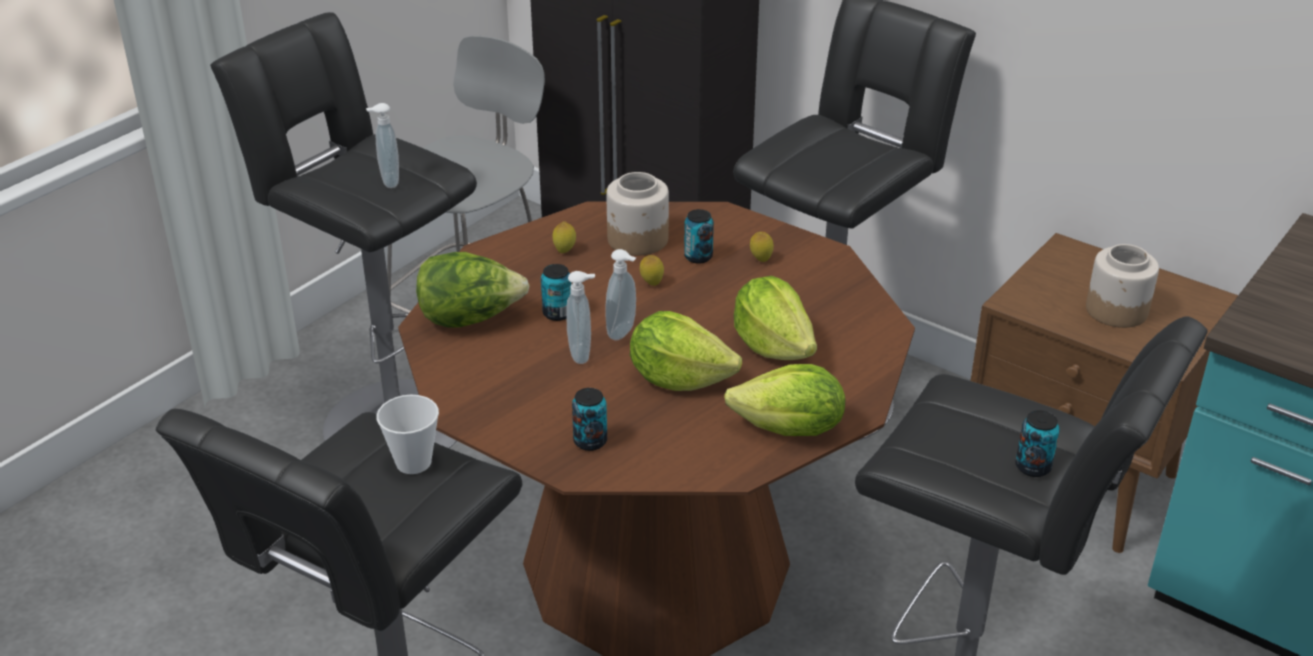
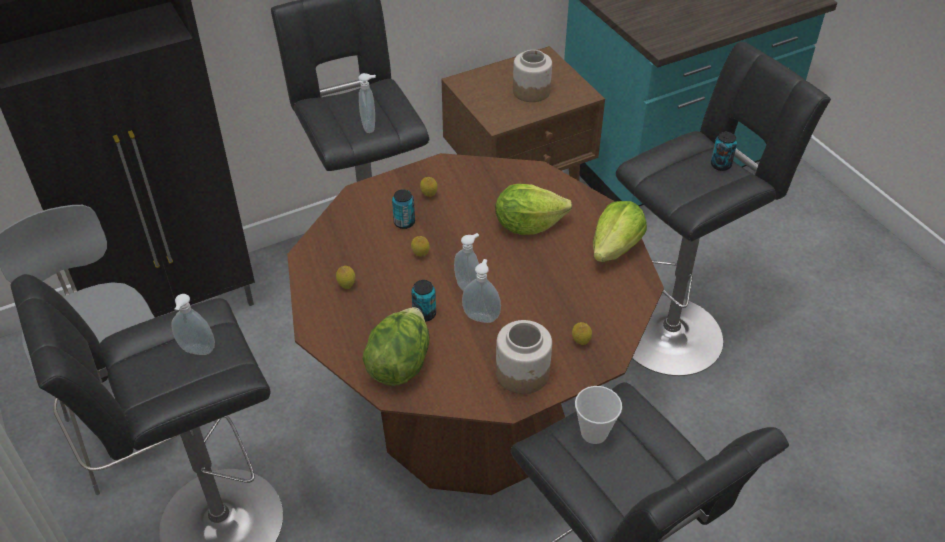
camera: 65 degrees left, 10 degrees up
(590, 441) = (580, 342): can -> lemon
(637, 240) = (361, 244): jar -> jar (523, 373)
(679, 378) = (537, 278): lettuce -> none
(818, 169) = (370, 126): none -> soap dispenser

